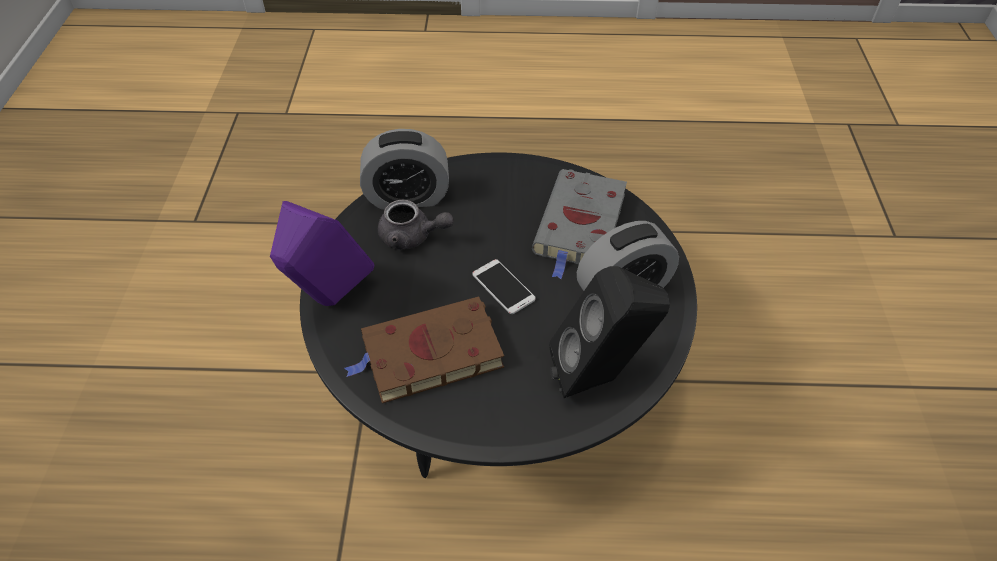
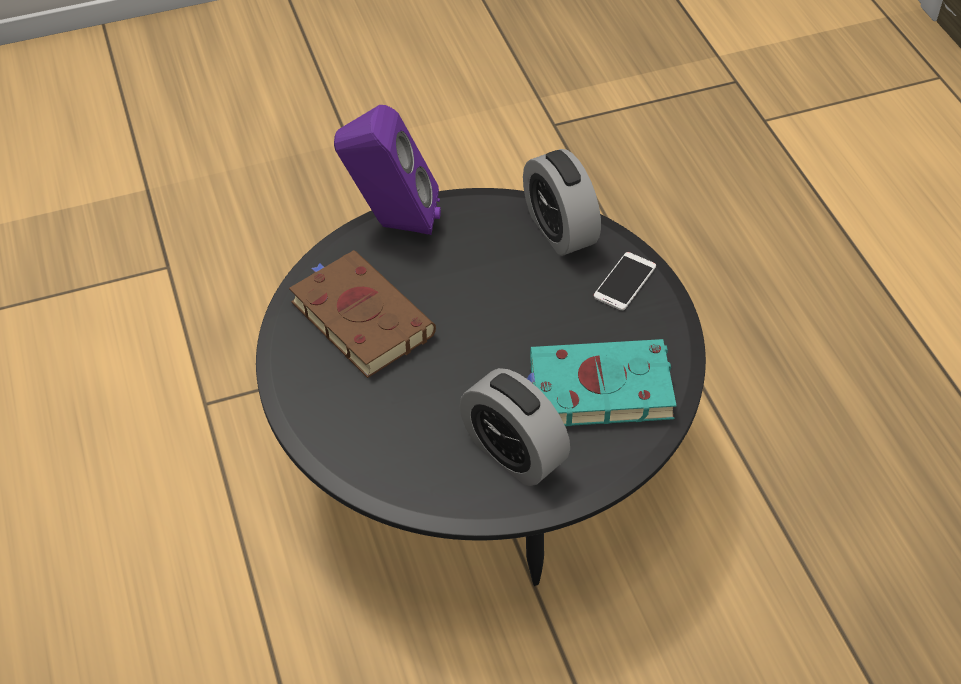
camera: 70 degrees right, 0 degrees up
(412, 237) = (504, 253): grey teapot -> none
(503, 287) = (471, 348): phone -> phone (625, 282)
(580, 226) = (596, 390): grey book -> turquoise book
(600, 376) = (389, 459): black speaker -> none

